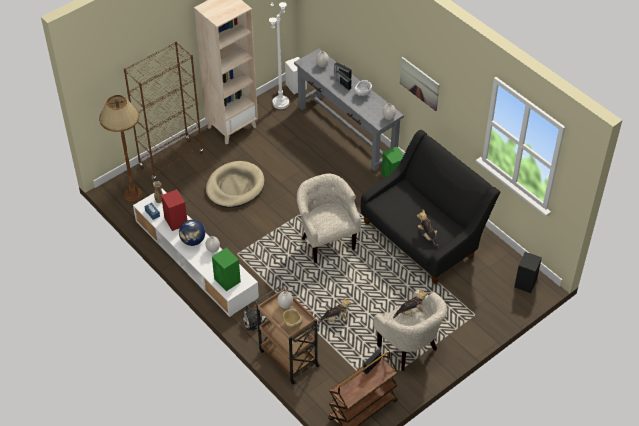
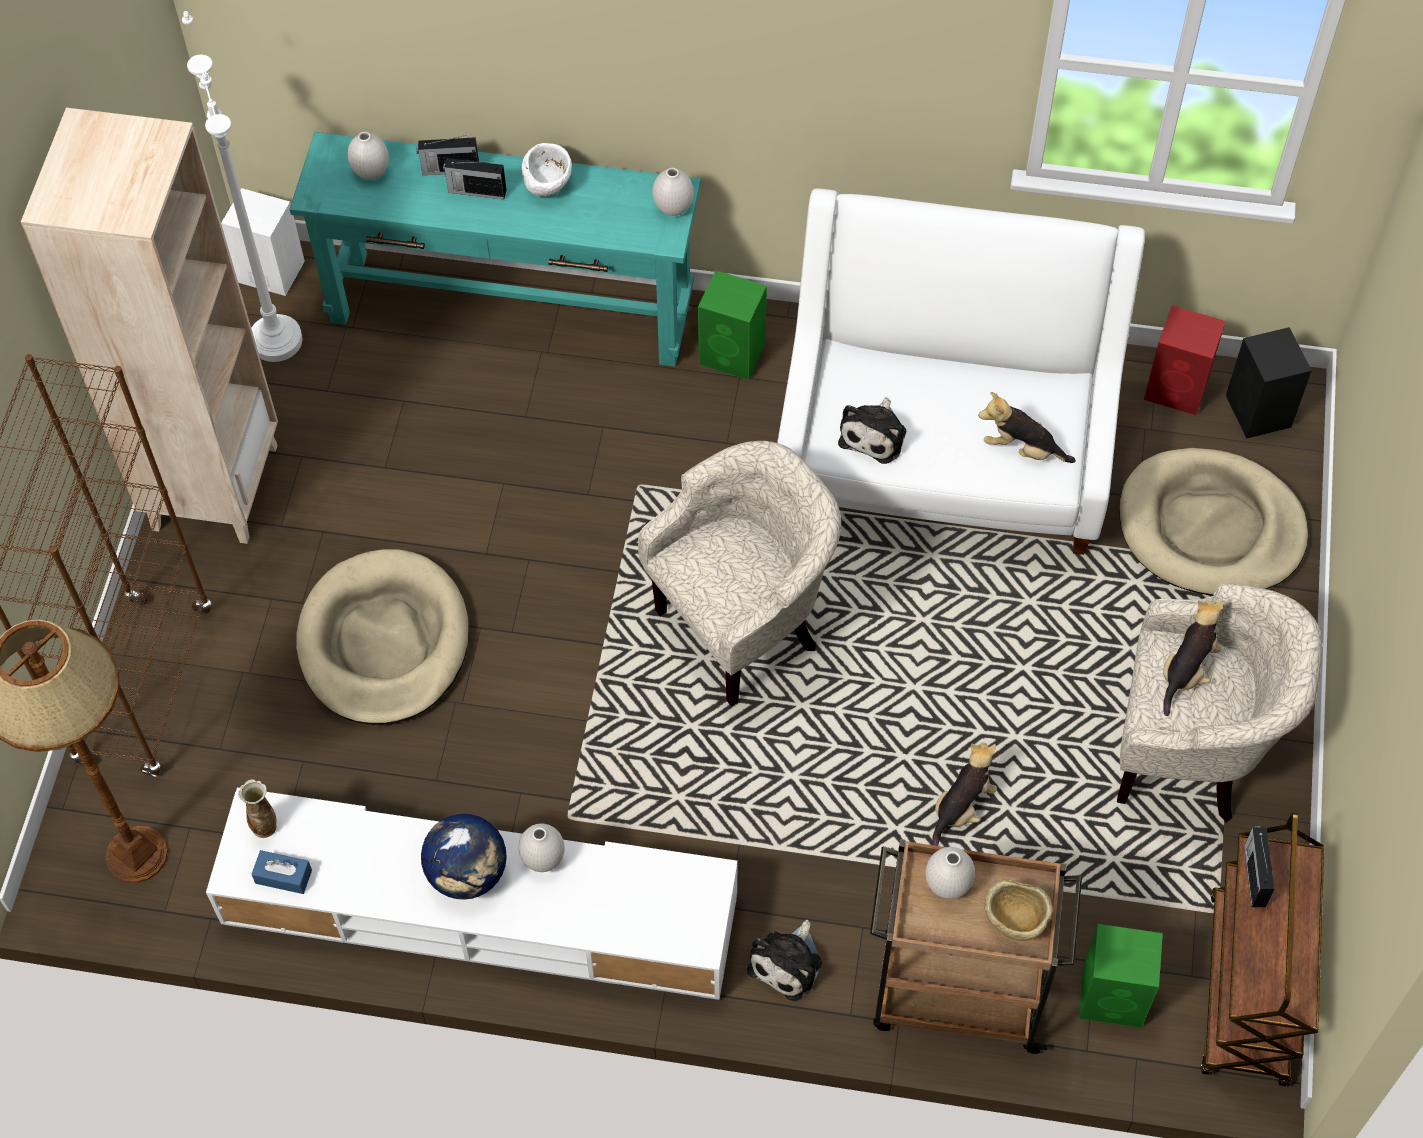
camera: 40 degrees left, 10 degrees up
(176, 222) = (370, 853): red speaker -> red speaker (1178, 389)
(227, 281) = (663, 915): green speaker -> green speaker (1114, 997)
(326, 241) = (745, 626): beige armchair -> beige armchair turned 120 degrees clockwise
(346, 131) = (510, 309): grey console table -> turquoise console table
(392, 207) = (875, 434): none -> plush toy
(419, 83) = (752, 68): picture -> none
(423, 236) = (943, 453): black sofa -> white sofa
(477, 301) = (1210, 528): none -> beige dog bed

